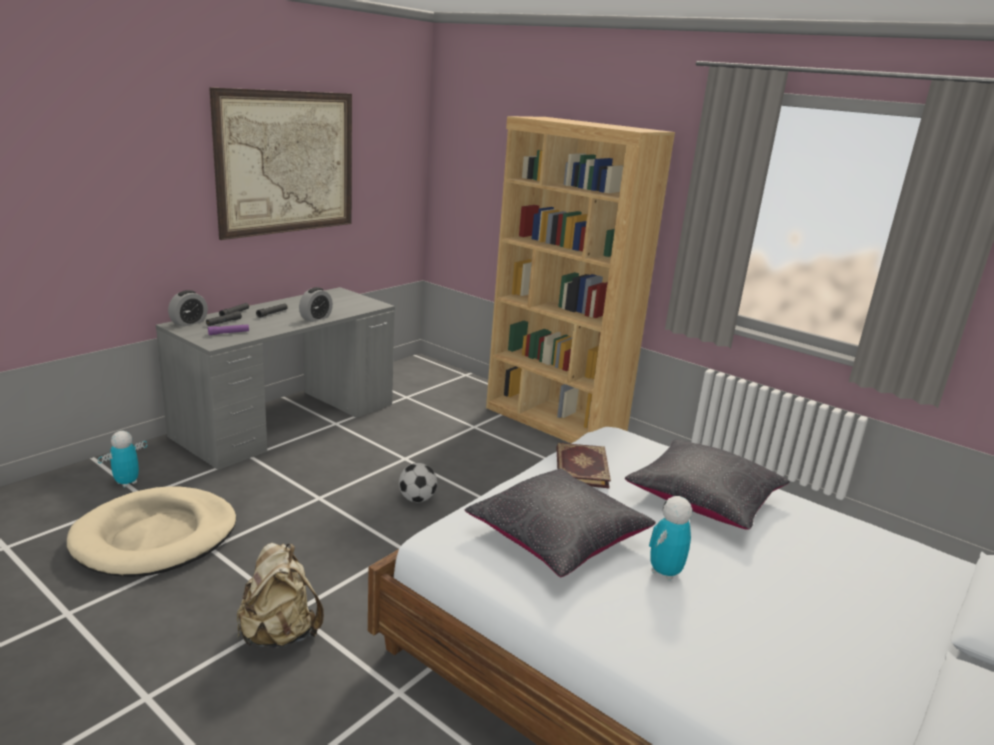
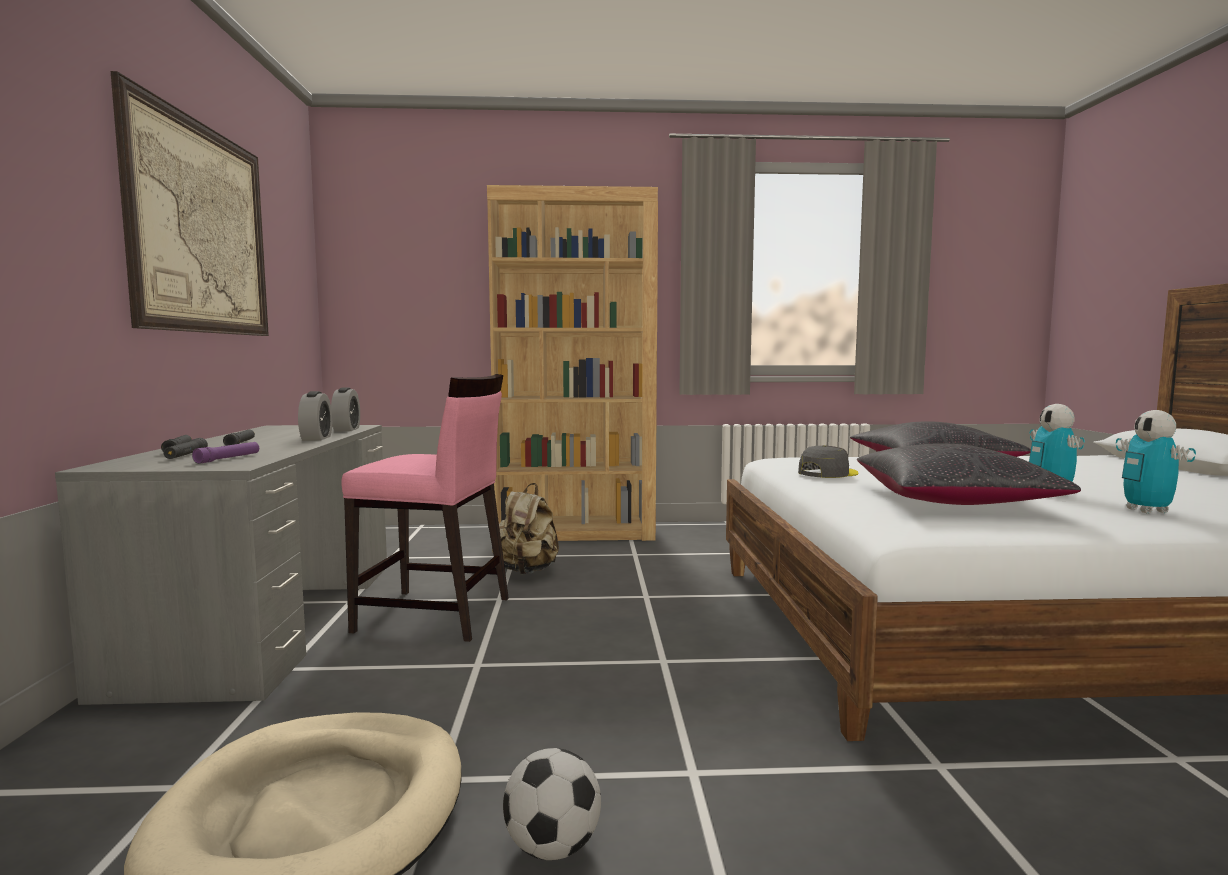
camera: 40 degrees left, 15 degrees down
(126, 483) = (103, 787): toy robot -> toy robot (1147, 511)
(189, 322) = (121, 463): alarm clock -> alarm clock (346, 429)
(279, 634) = (730, 802): beige backpack -> beige backpack (526, 571)
(355, 454) = (435, 615): none -> pink chair
(417, 499) = (586, 621): football -> football (553, 847)
(580, 468) = (827, 473): book -> grey cap

